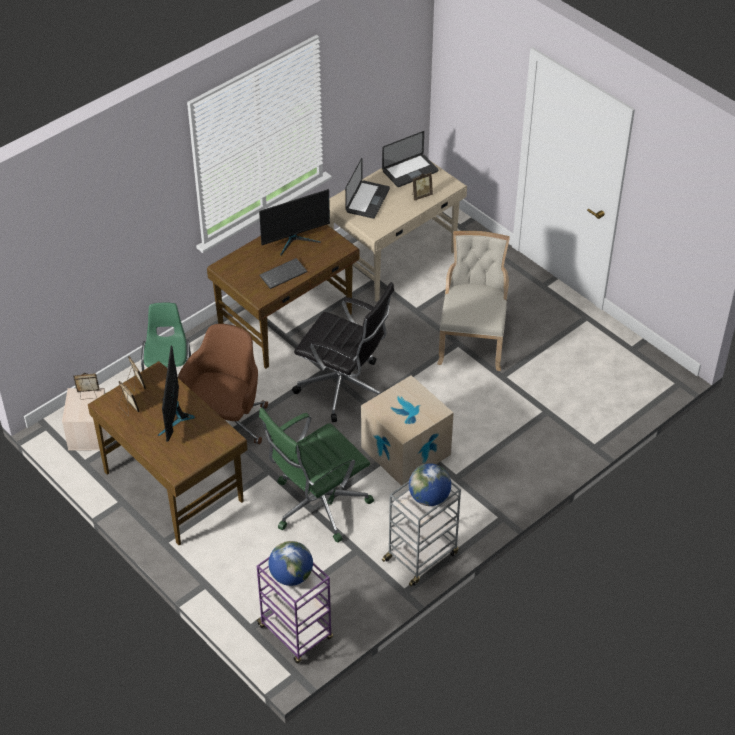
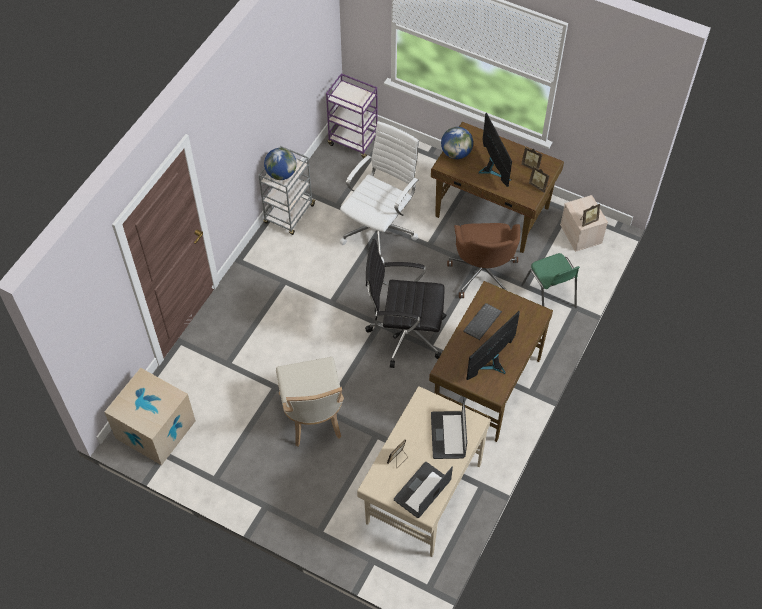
camera: 160 degrees right, 10 degrees up
(291, 576) = (353, 98): globe -> globe (456, 153)
(317, 505) = (380, 229): green office chair -> white office chair
(406, 451) = (331, 292): cardboard box -> cardboard box (155, 429)

